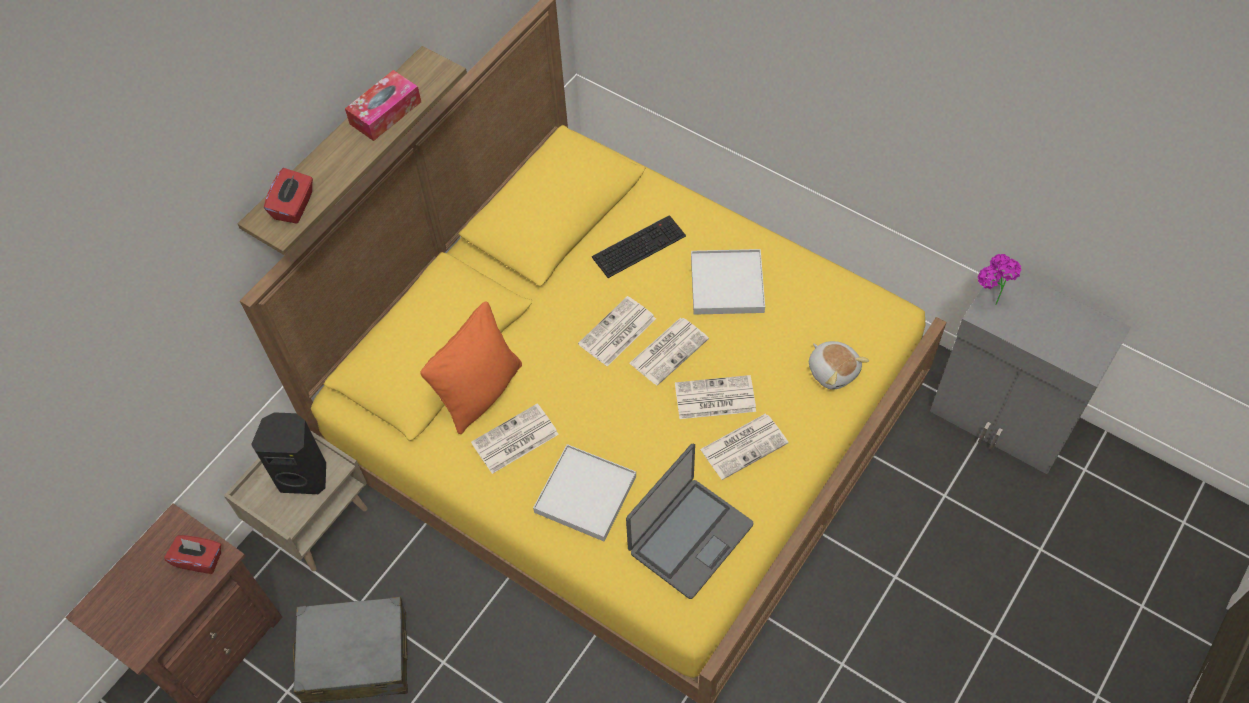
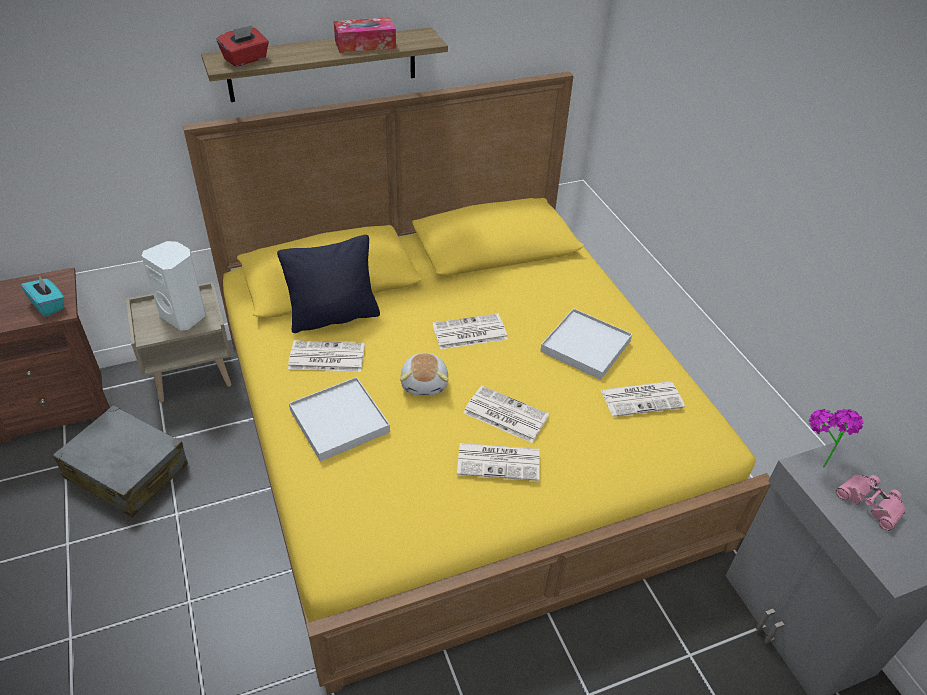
camera: 30 degrees right, 15 degrees down
(199, 559) = (48, 305): red tissue box -> turquoise tissue box
(304, 475) = (185, 316): black speaker -> white speaker
(480, 392) = (334, 316): orange pillow -> black pillow
(639, 245) = (537, 290): keyboard -> none
(669, 350) = (498, 364): newspaper -> newspaper (642, 398)
(689, 537) = (389, 501): laptop -> none
(833, 370) = (628, 452): plush toy -> plush toy (425, 383)
(1043, 317) = (870, 503): none -> pink binoculars

